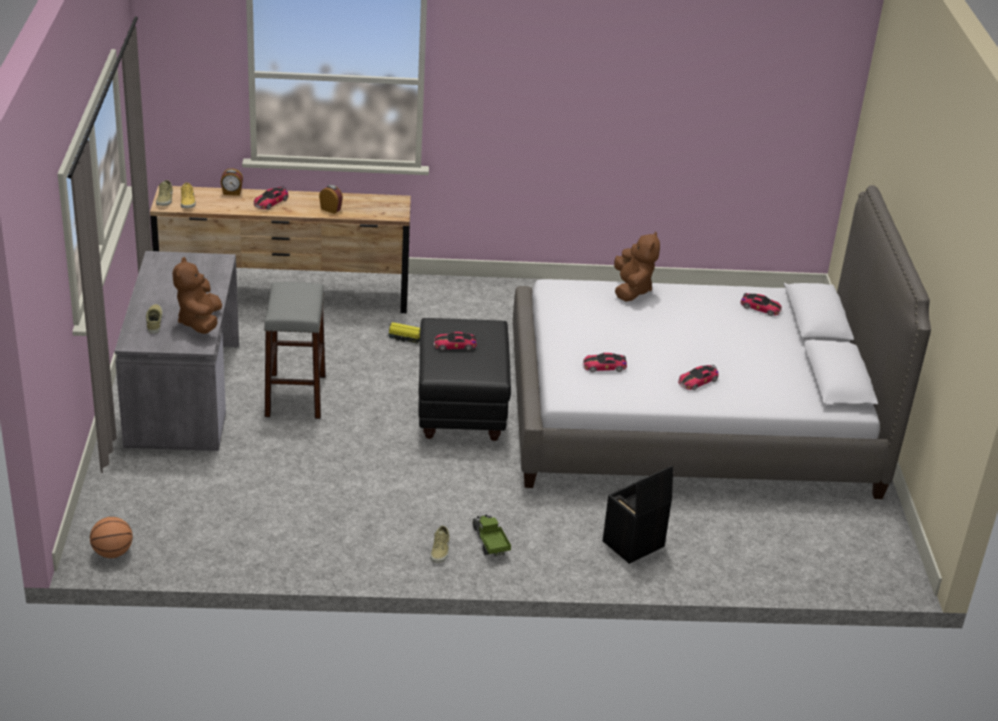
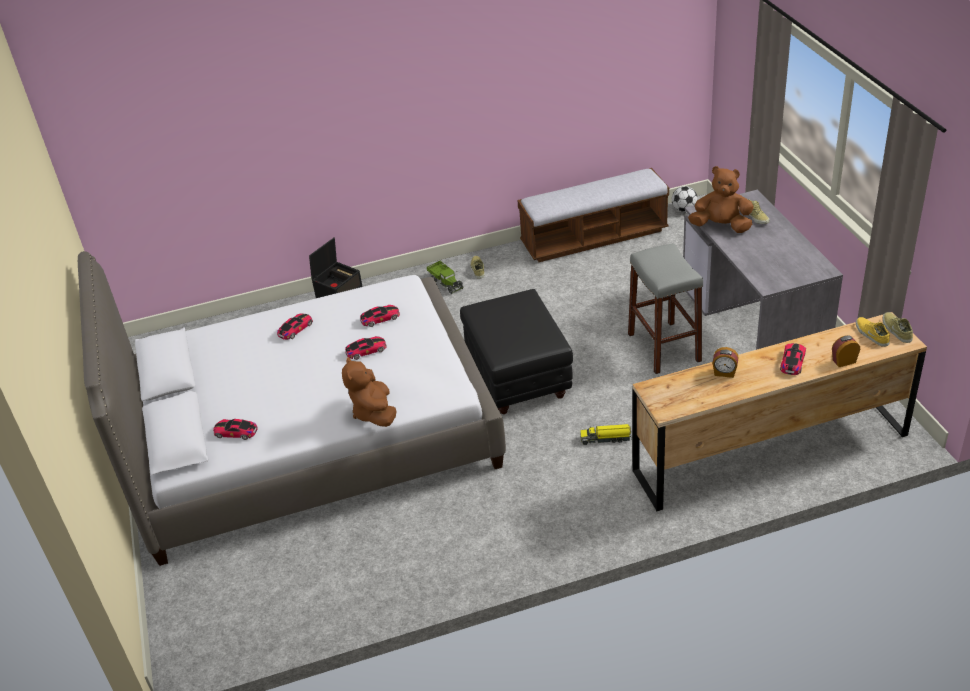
camera: 170 degrees right, 5 degrees up
(112, 553) = (684, 210): basketball -> football
(200, 322) = (721, 226): brown plush toy -> brown plush toy turned 60 degrees counterclockwise
(262, 548) = (594, 237): none -> bench
(455, 345) = (523, 324): toy car -> toy car (366, 350)

